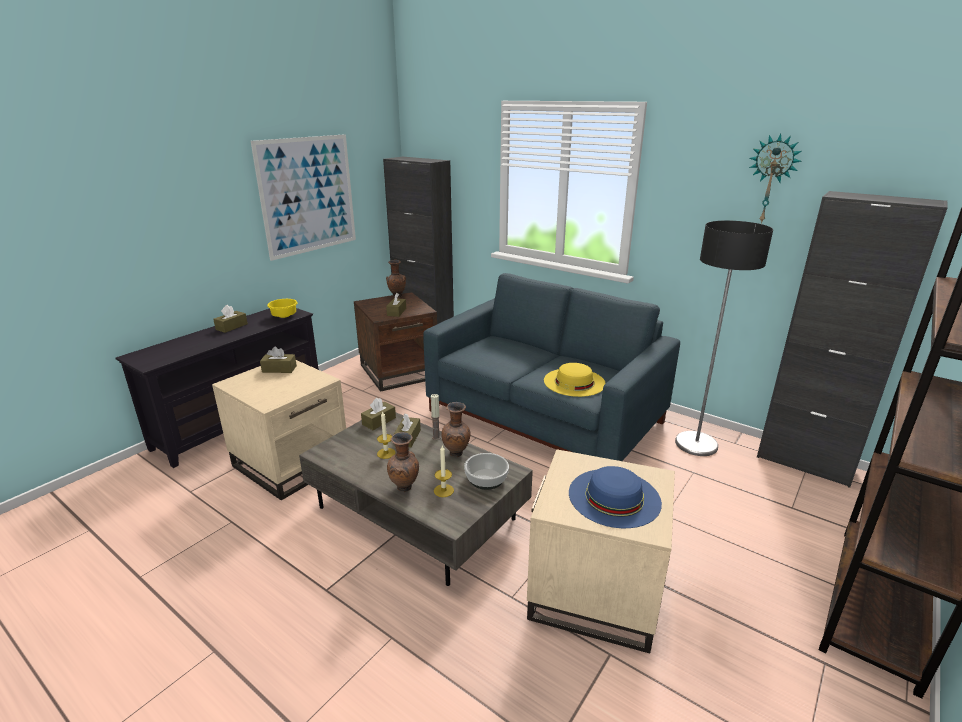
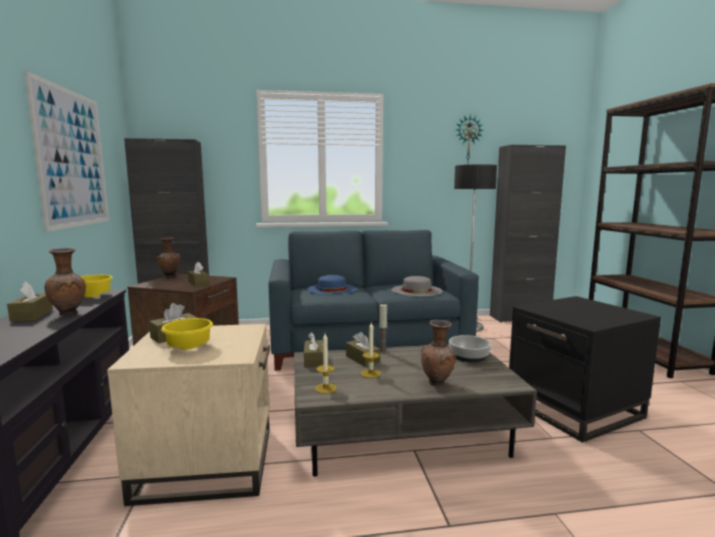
camera: 45 degrees left, 15 degrees down
(266, 383) = (188, 347): none -> yellow bowl
(443, 490) = (463, 372): candle -> candle (325, 388)
(457, 454) = (419, 353): brown vase -> brown vase (69, 314)
(574, 382) = (416, 290): yellow hat -> grey hat
(594, 593) = (575, 409): beige side table -> black side table
(614, 497) = (591, 311): blue hat -> blue hat (331, 289)

